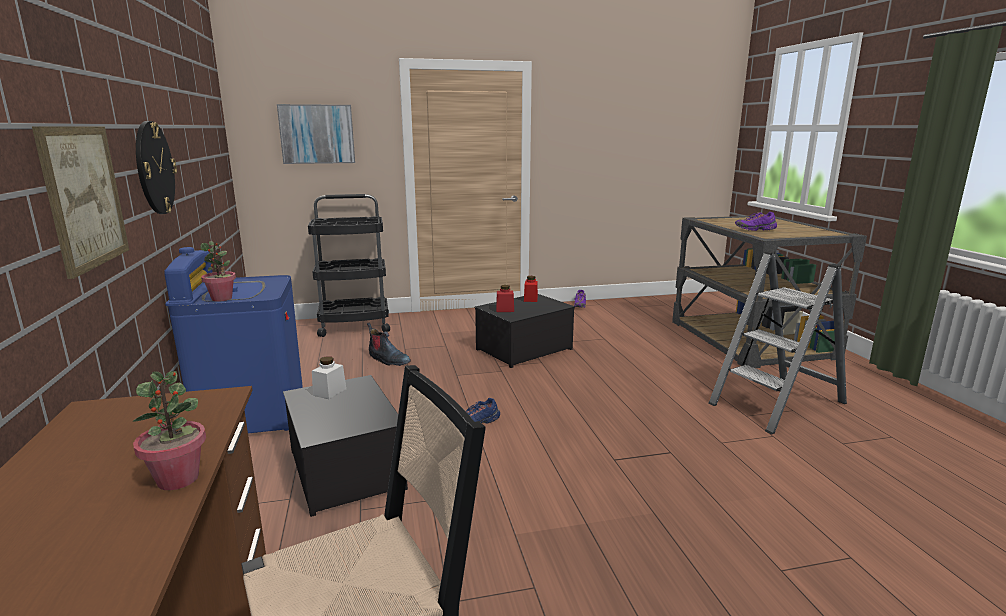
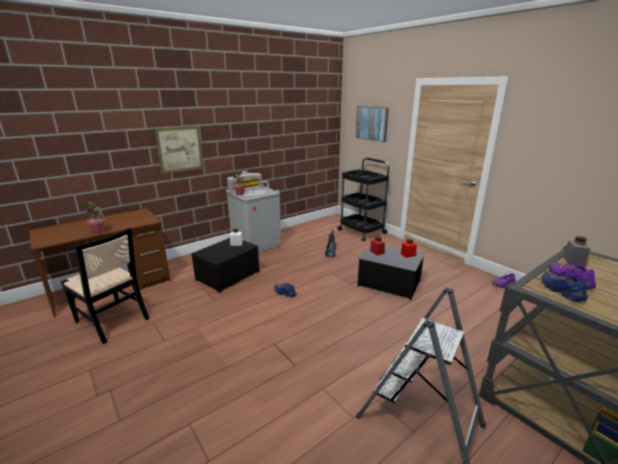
camera: 65 degrees right, 5 degrees up
(154, 168) = (240, 139): wall clock -> none
(251, 414) = (257, 244): blue washing machine -> grey washing machine
(719, 222) = (573, 261): none -> grey jar
(774, 234) = (561, 291): none -> blue shoe

